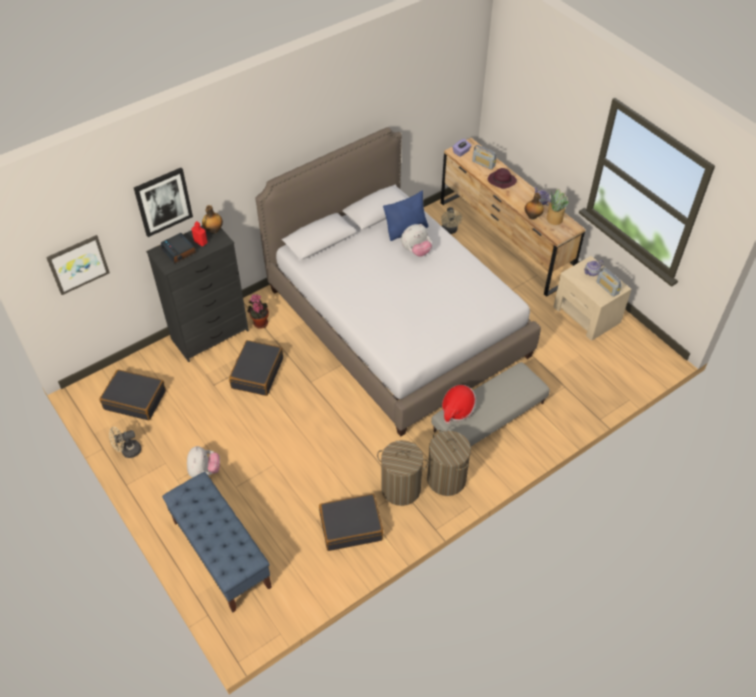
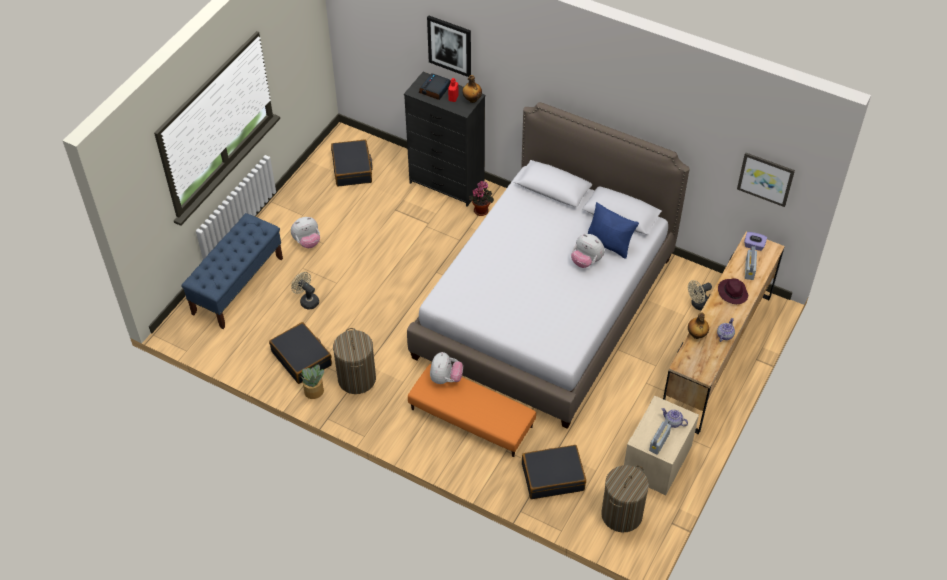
camera: 65 degrees right, 0 degrees up
(78, 264) = (373, 38): picture -> picture (765, 178)
(128, 451) = (301, 188): beige fan -> beige fan (307, 300)
(257, 373) = (424, 232): black suitcase -> black suitcase (553, 476)
(446, 479) = (383, 408): laundry basket -> laundry basket (621, 514)
(457, 409) = (445, 378): hat -> plush toy
(489, 416) = (471, 417): grey ottoman -> orange ottoman
(554, 218) = (707, 354): potted plant -> potted plant (314, 391)

